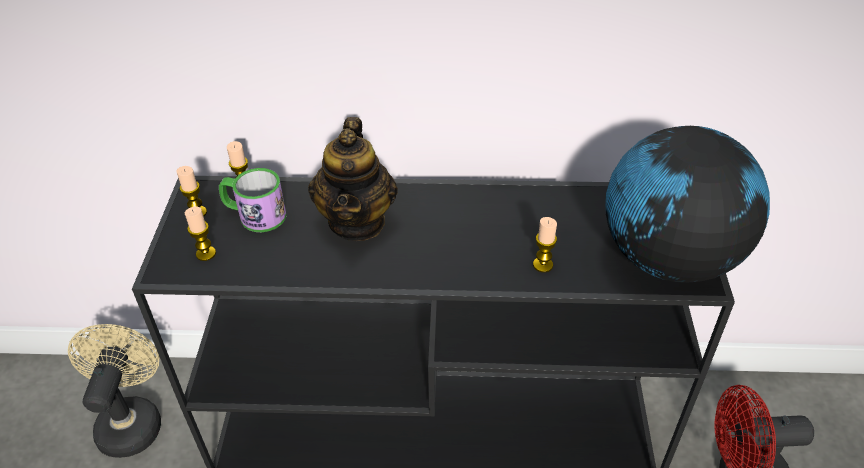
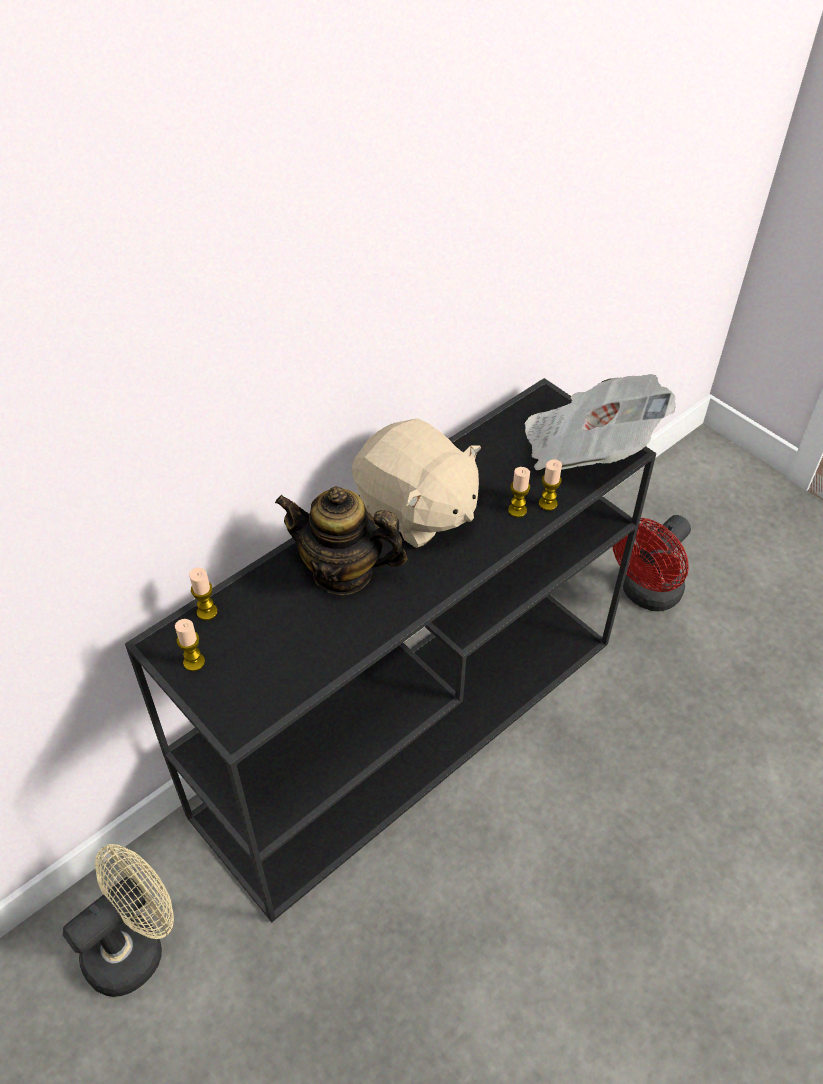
camera: 45 degrees left, 5 degrees up
(132, 420) = (134, 945): beige fan -> beige fan turned 90 degrees clockwise
(206, 253) = (253, 688): candle -> candle (547, 503)
(255, 215) = (249, 627): mug -> none
(357, 221) = (343, 572): teapot -> teapot turned 150 degrees clockwise
(462, 214) = (416, 510): none -> beige plush toy
(668, 258) = (587, 449): globe -> newspaper

